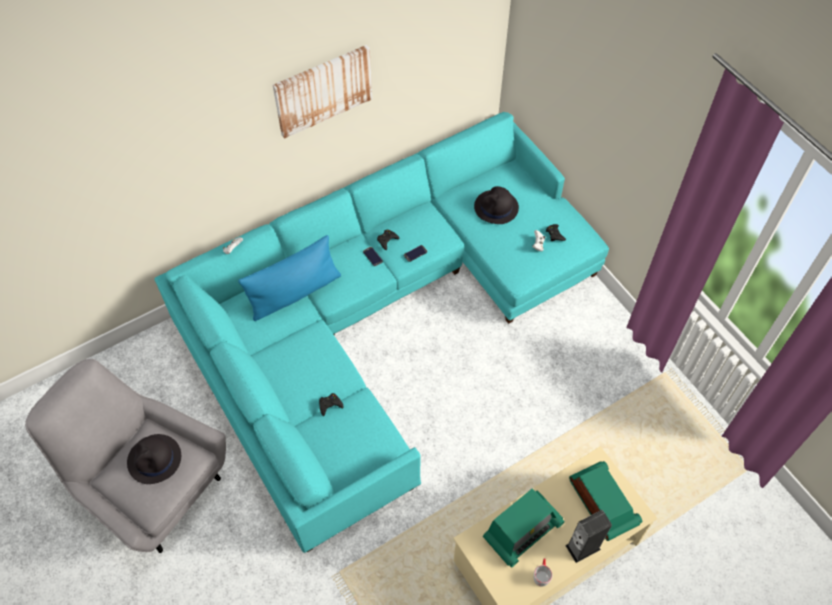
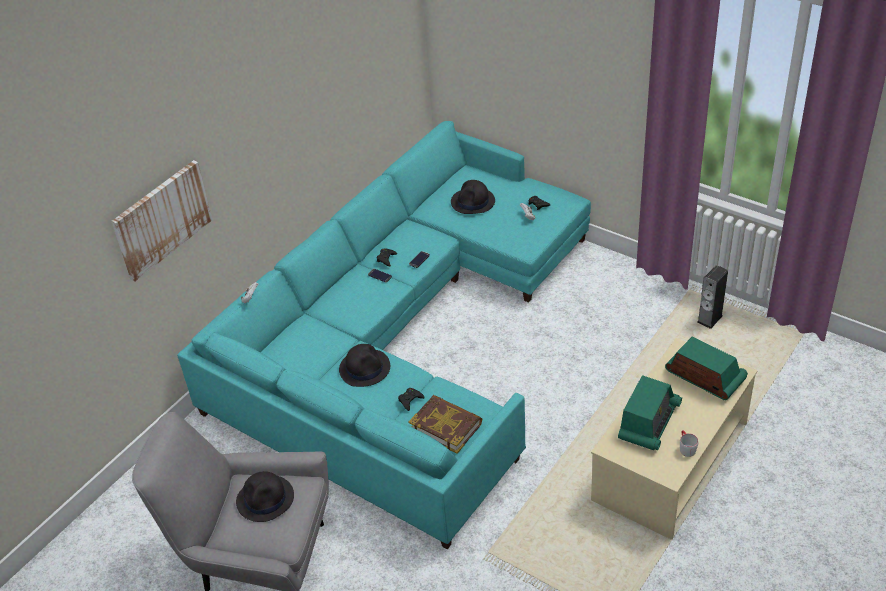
camera: 20 degrees left, 15 degrees down
(294, 293) = (321, 328): blue pillow -> none
(309, 353) = (365, 368): none -> black hat
(323, 90) = (295, 114): picture -> picture (162, 219)
(345, 448) = (446, 426): none -> book
(583, 547) = (708, 414): speaker -> speaker (709, 319)

